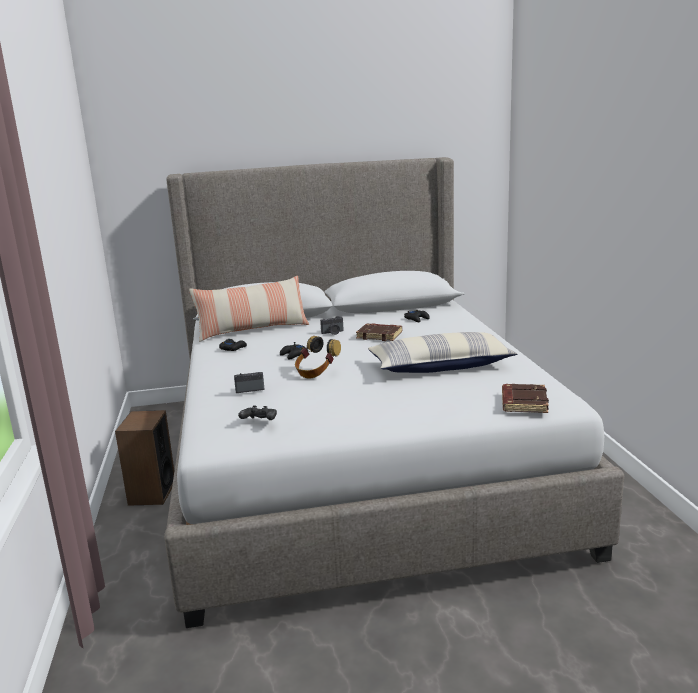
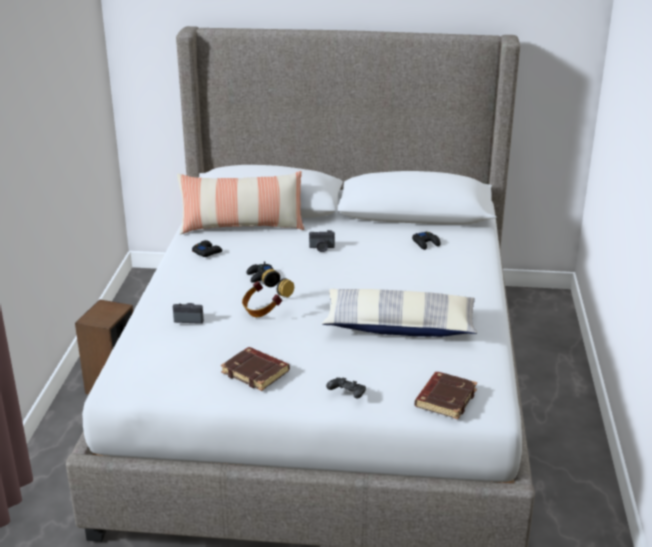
camera: 15 degrees right, 10 degrees up
(259, 422) = (174, 367): black game controller -> black game controller (347, 395)
(380, 335) = (368, 263): brown book -> brown book (256, 372)

